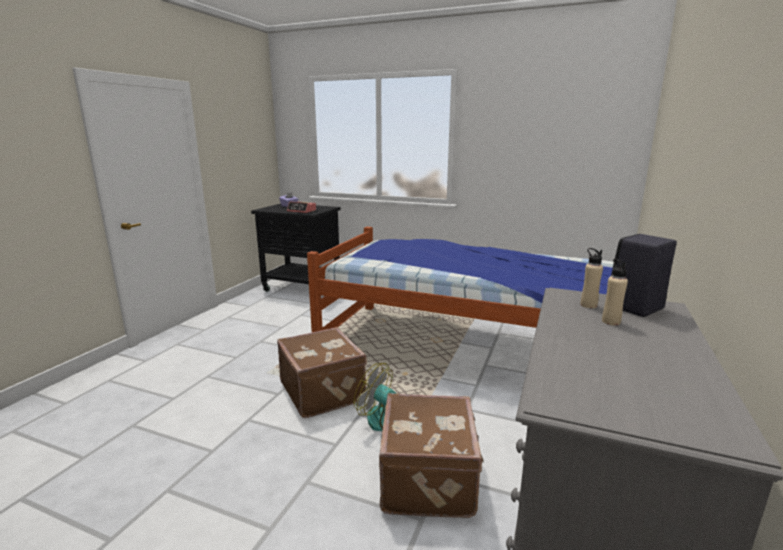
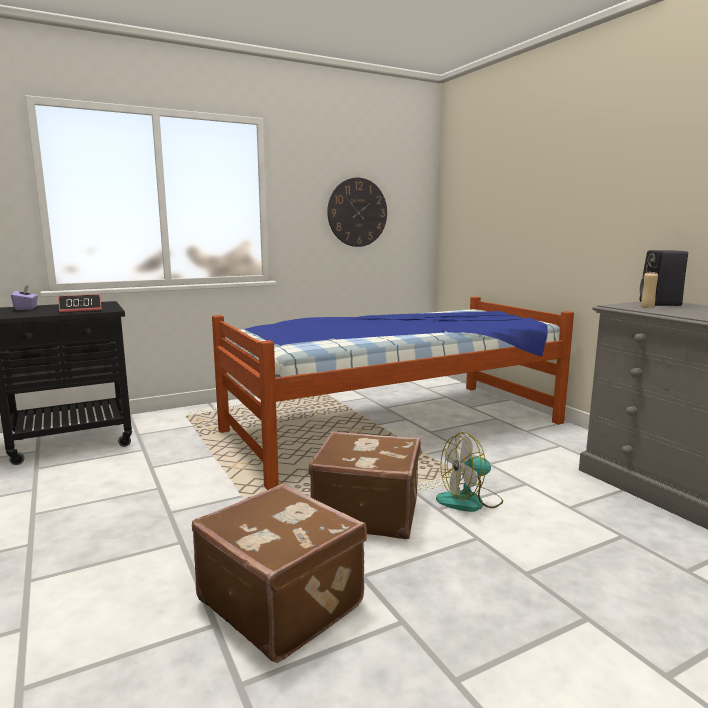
camera: 50 degrees left, 5 degrees down
(429, 479) = (573, 514): brown suitcase -> brown suitcase (282, 601)
(543, 148) = (357, 212): none -> wall clock
(611, 321) = (684, 309): beige bottle -> none

